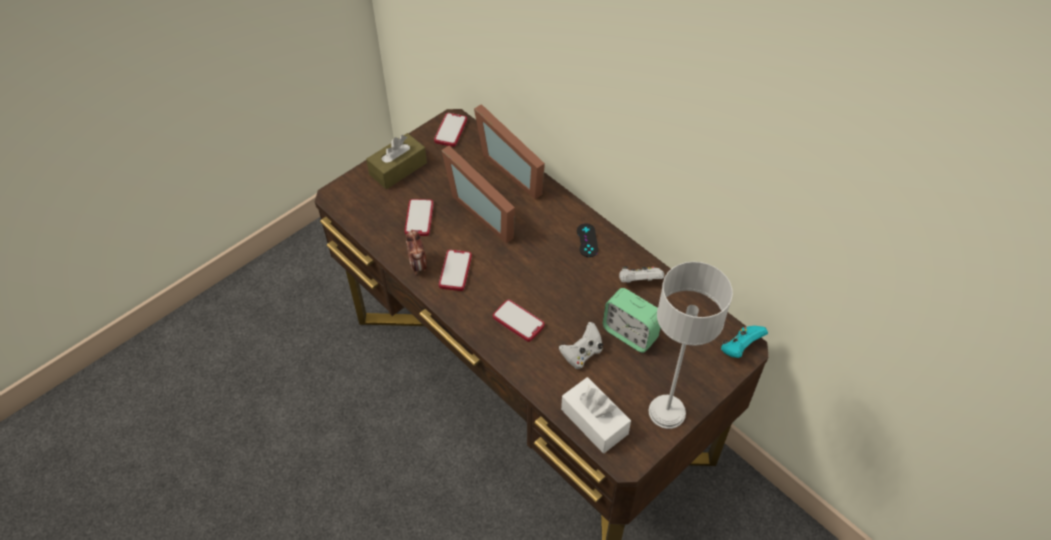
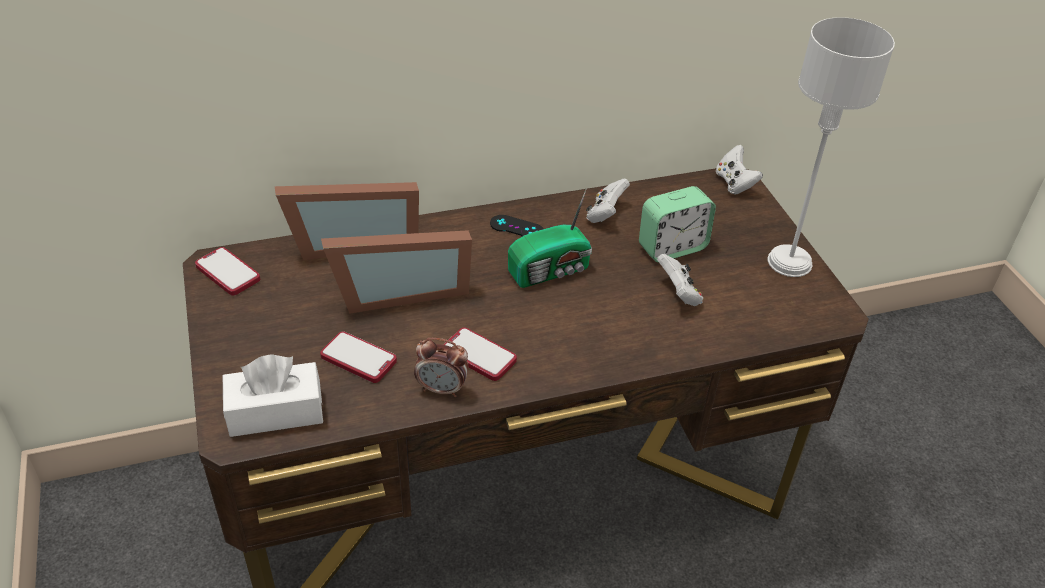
camera: 65 degrees left, 10 degrees down
(398, 169) = (246, 348): brown tissue box -> none
(518, 321) = (599, 328): phone -> none
(556, 275) = (551, 271): none -> radio
(594, 421) = (777, 320): white tissue box -> white tissue box (275, 412)
(740, 348) = (734, 183): turquoise game controller -> white game controller

